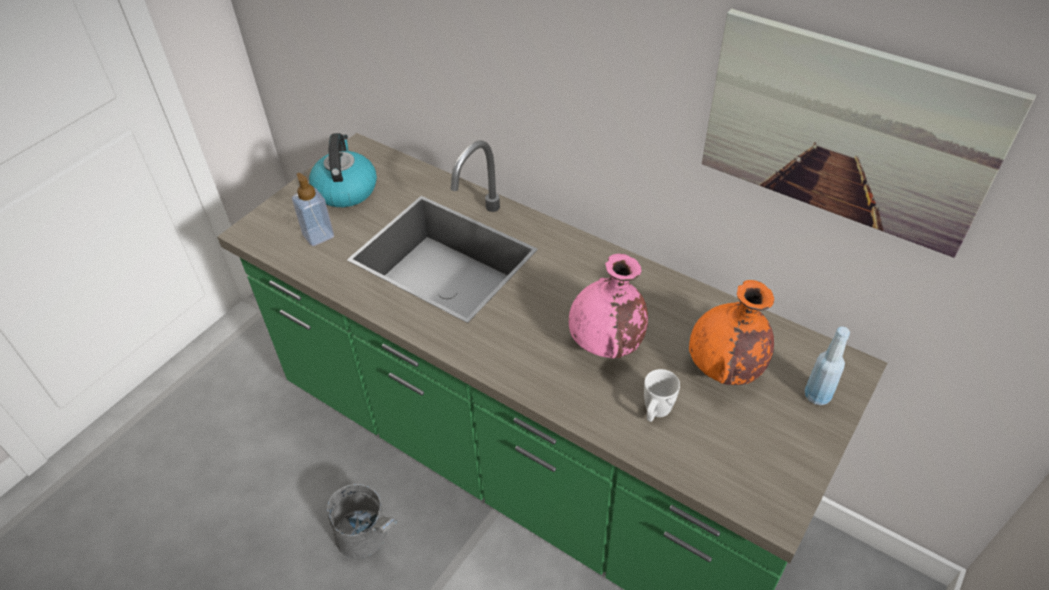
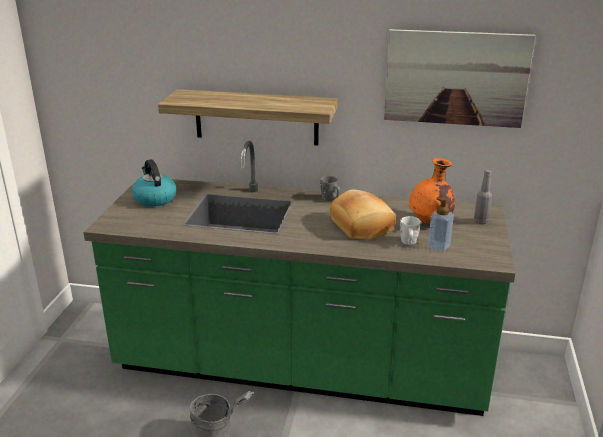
camera: 25 degrees left, 20 degrees down
(318, 235) = (154, 219): soap dispenser -> soap dispenser (438, 246)
(506, 97) = (256, 117): none -> shelf
(596, 262) = (330, 199): none -> grey mug
(607, 345) = (363, 226): pink vase -> bread
(817, 396) = (481, 221): blue bottle -> grey bottle

